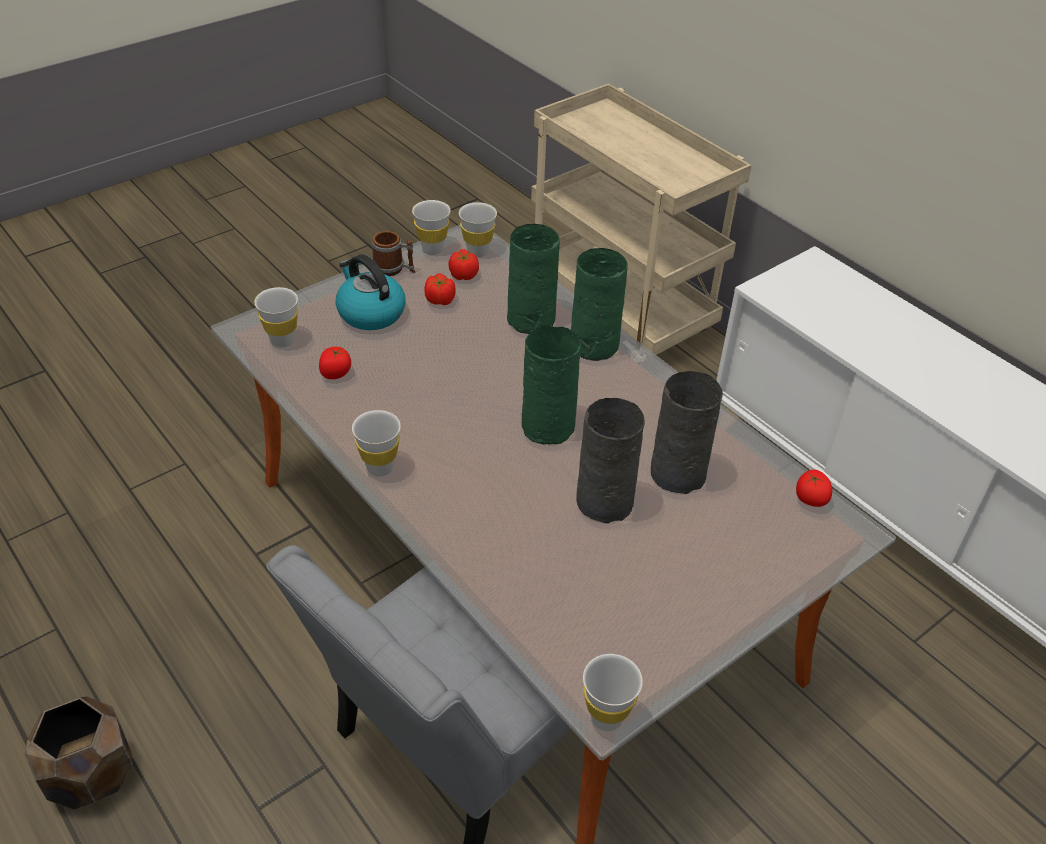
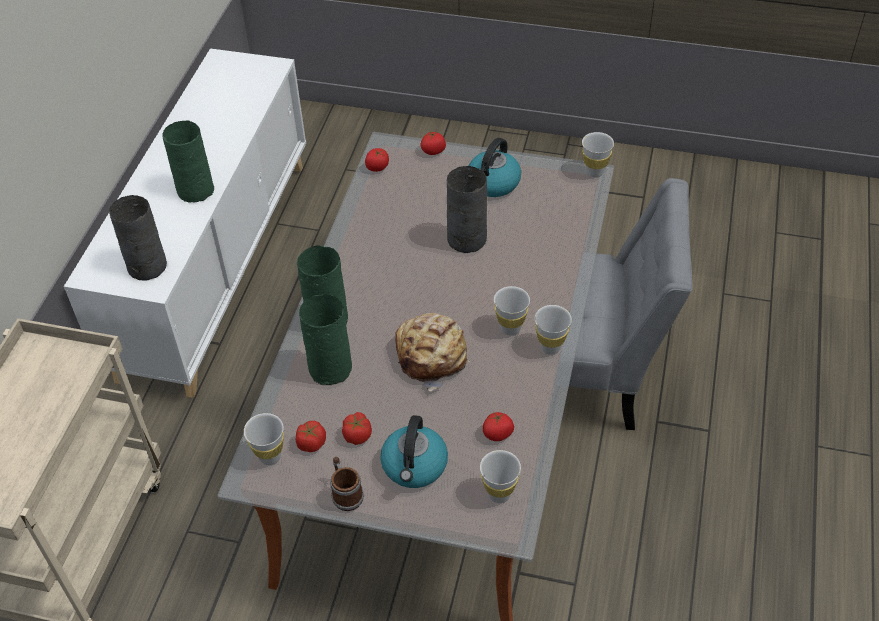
camera: 125 degrees left, 5 degrees up
(92, 774) = (785, 523): brown planter -> none
(432, 249) = (293, 489): white cup -> white cup (510, 328)
(469, 384) = (433, 356): none -> bread
(550, 426) = (431, 294): green vase -> green vase (195, 190)
(677, 472) = (411, 223): grey vase -> grey vase (146, 267)
(682, 588) = (493, 183): none -> kettle
(802, 569) = (433, 151): none -> tomato

